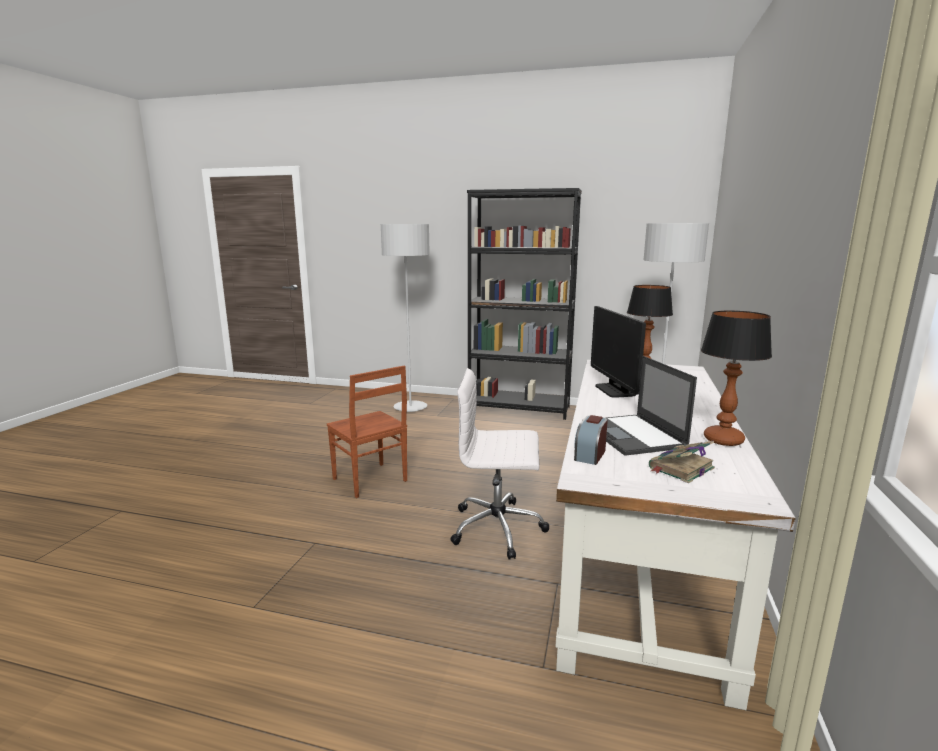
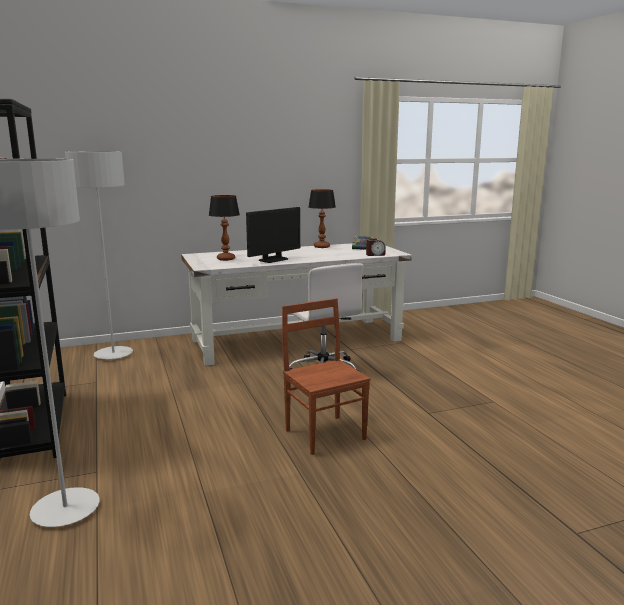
camera: 125 degrees left, 0 degrees up
(369, 480) = (325, 434): brown chair -> brown chair turned 45 degrees counterclockwise
(633, 435) = (341, 253): laptop -> none

